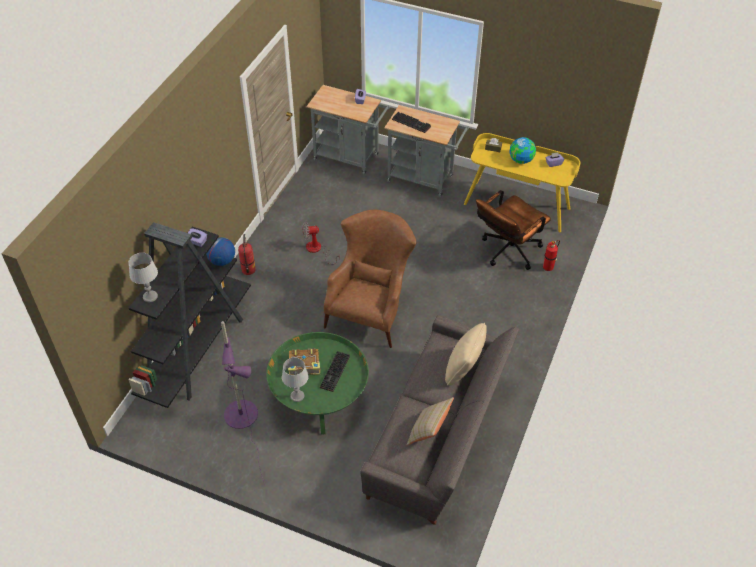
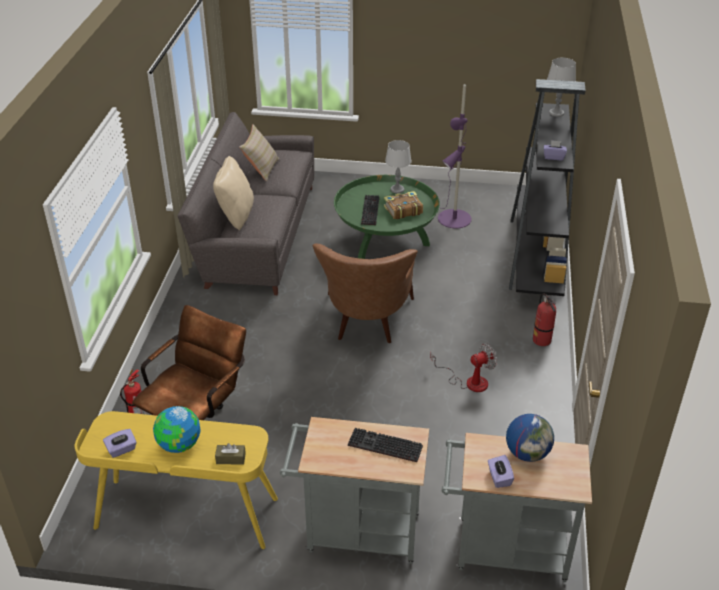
camera: 165 degrees right, 10 degrees down
(222, 261) = (540, 226): globe -> globe (527, 453)

